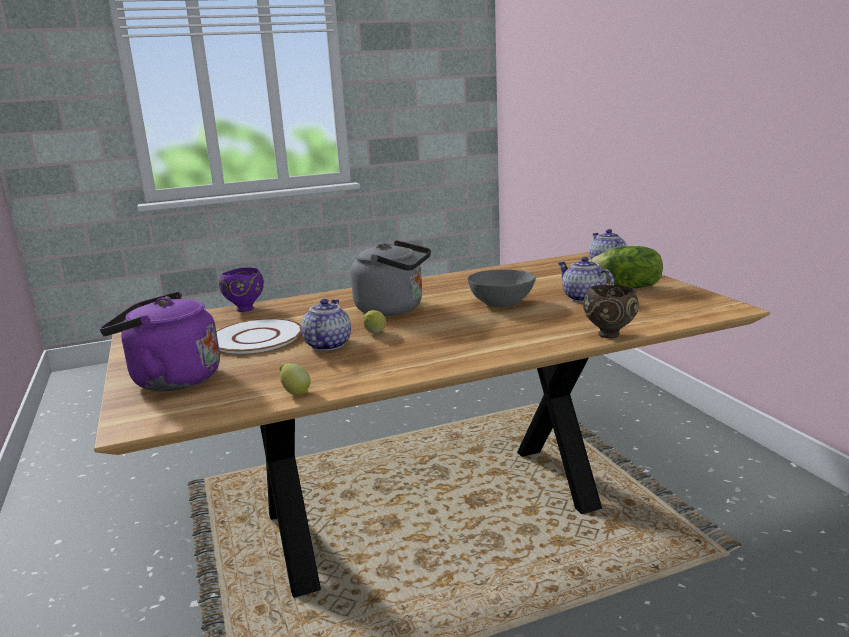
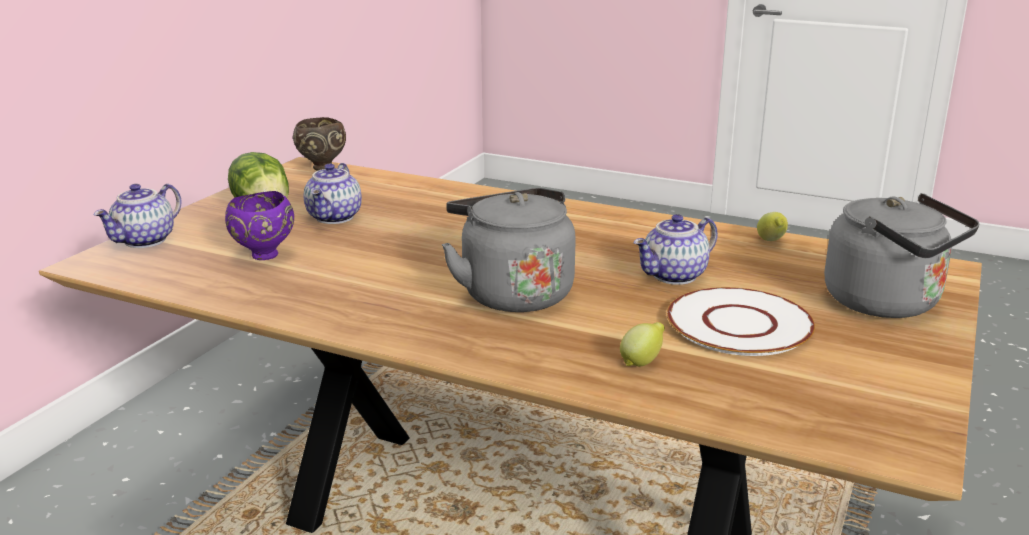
camera: 135 degrees left, 5 degrees up
(170, 380) = (888, 303): purple kettle -> grey kettle
(245, 309) = (690, 403): purple bowl -> purple bowl (263, 256)
(374, 333) = (604, 268): lemon -> lemon (642, 362)
(501, 303) = (406, 246): grey bowl -> none
(610, 334) = (443, 186): brown bowl -> brown bowl (321, 167)

